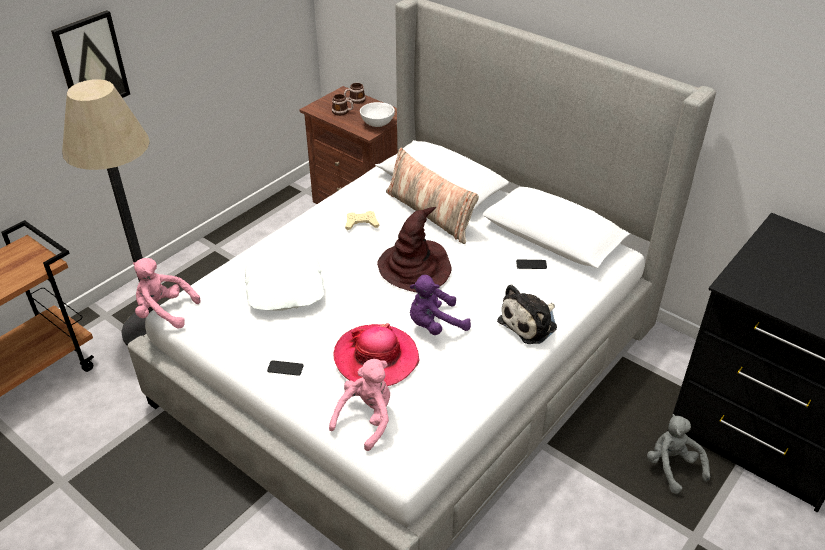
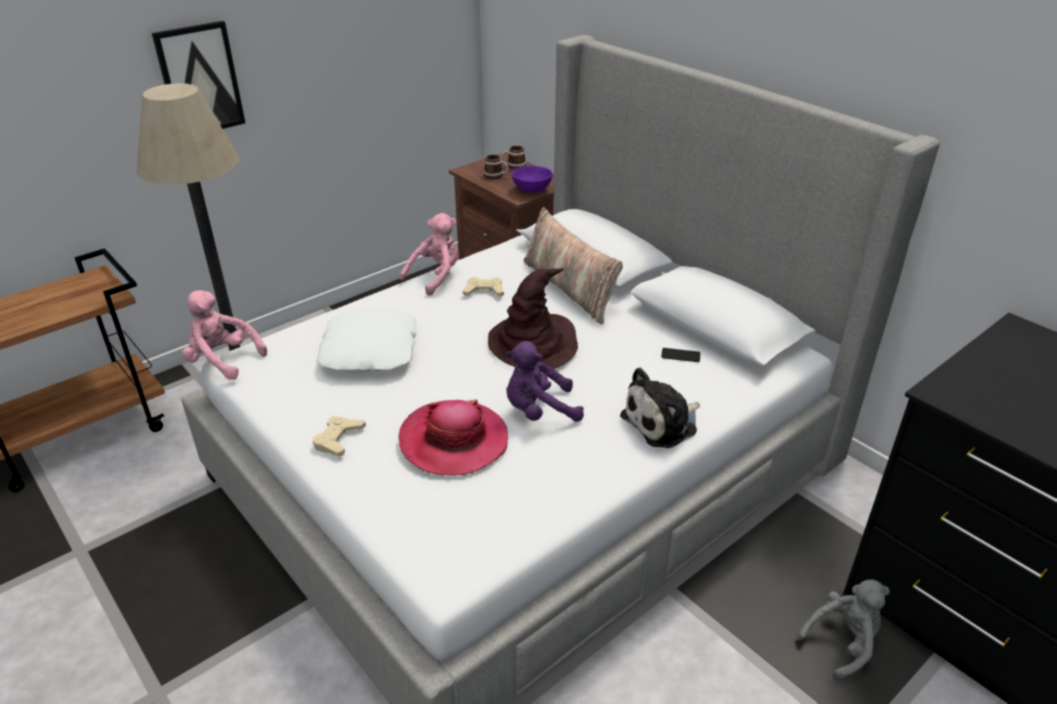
camera: 10 degrees right, 5 degrees down
(285, 368) = (338, 439): phone -> beige game controller
(367, 419) = (419, 512): pink plush toy -> pink plush toy (436, 277)
(377, 124) = (531, 190): white bowl -> purple bowl
(672, 467) = (842, 643): grey plush toy -> grey plush toy turned 75 degrees clockwise

